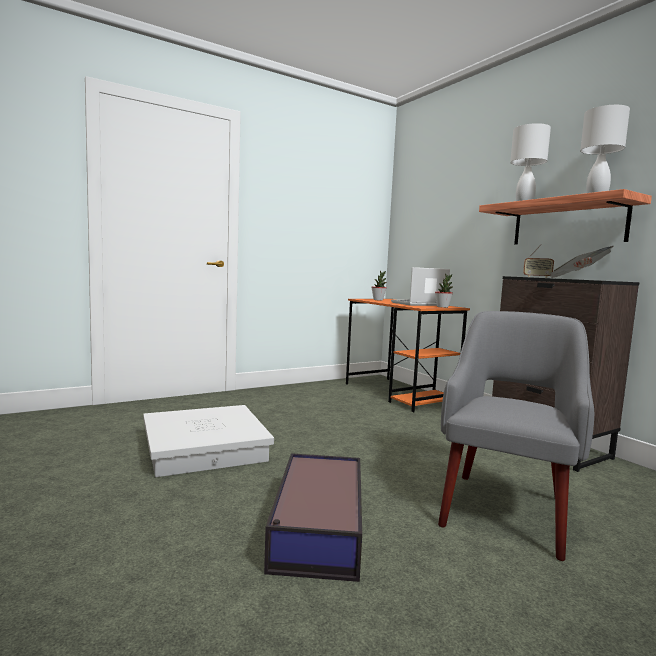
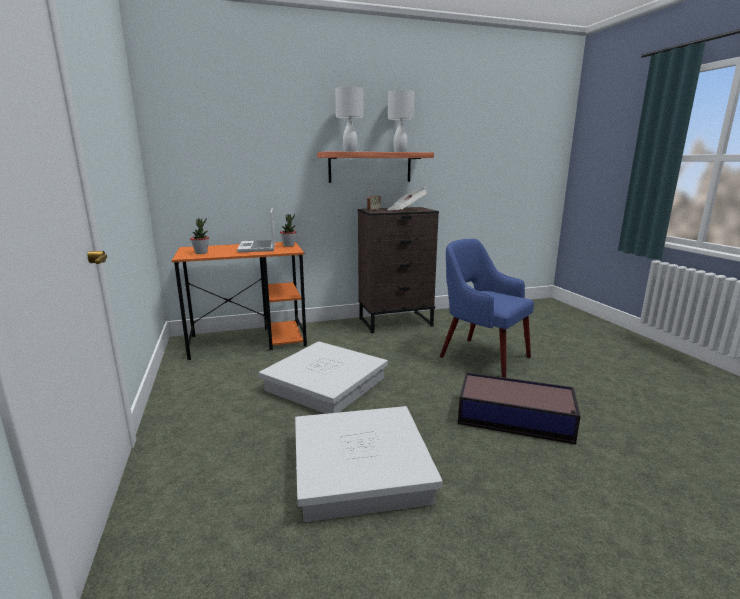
camera: 75 degrees left, 10 degrees up
(339, 426) = (326, 384): none -> white storage box
(505, 510) = (482, 356): grey armchair -> blue armchair

